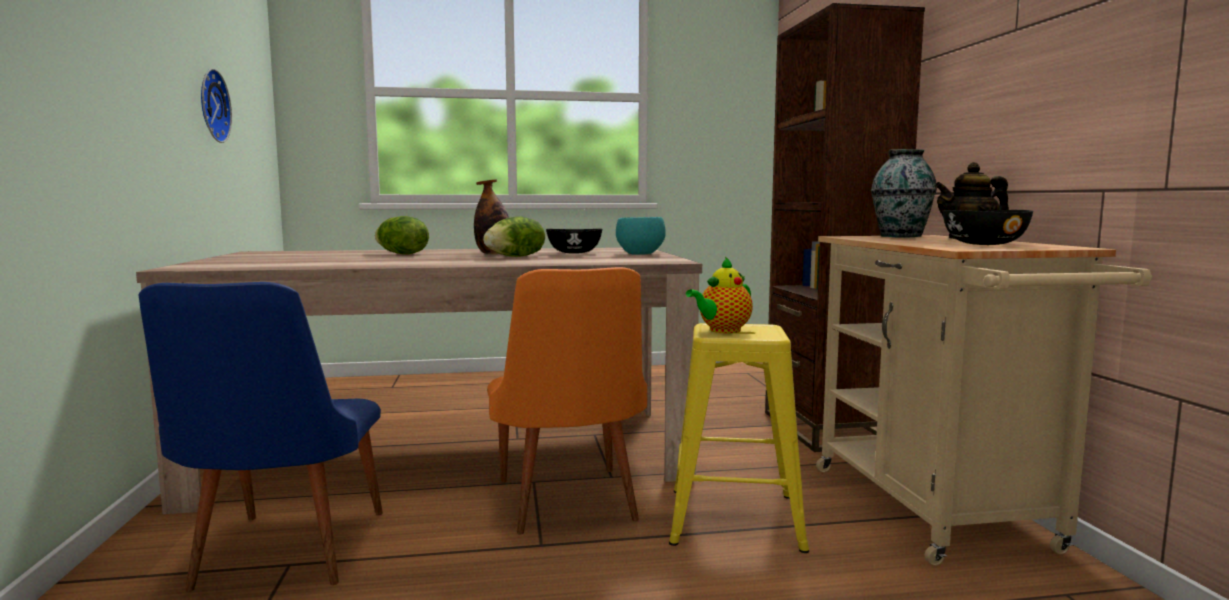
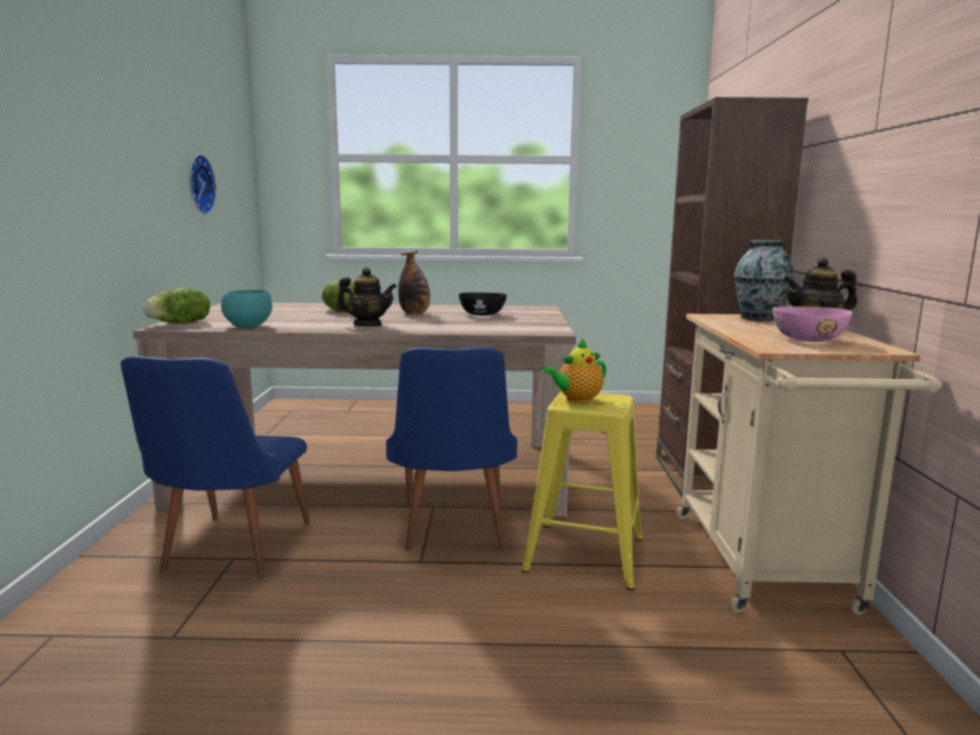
camera: 10 degrees right, 5 degrees up
(447, 262) = (367, 325): none -> teapot
(516, 257) = (429, 319): lettuce -> lettuce (181, 323)
(567, 506) = (452, 531): orange chair -> blue chair
(639, 254) = (536, 318): turquoise bowl -> turquoise bowl (247, 326)
(984, 244) = (808, 340): black bowl -> pink bowl

